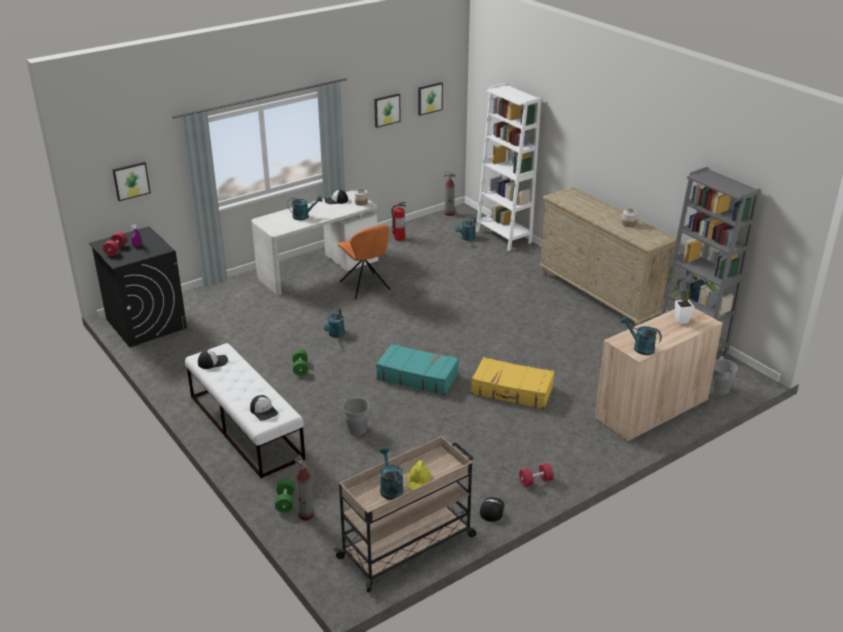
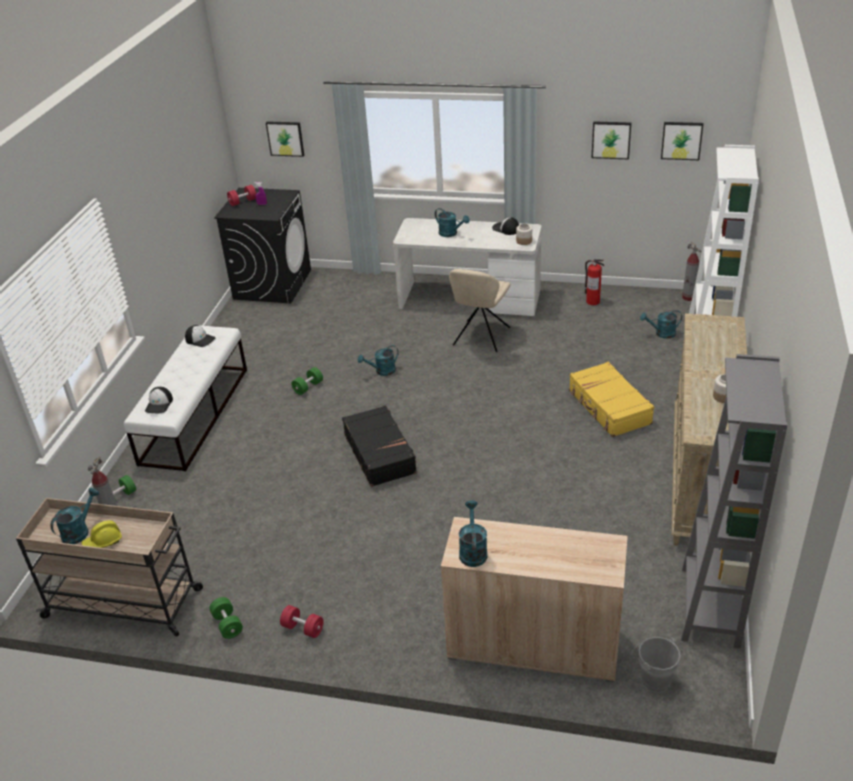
camera: 50 degrees right, 5 degrees up
(358, 428) = (261, 470): grey bucket -> none
(365, 287) = (480, 337): orange chair -> beige chair
(417, 376) = (380, 453): turquoise suitcase -> black suitcase
(491, 509) = (227, 624): cap -> green dumbbell
(512, 391) = (434, 524): yellow suitcase -> yellow suitcase (609, 407)
(684, 321) = (582, 554): potted plant -> none

